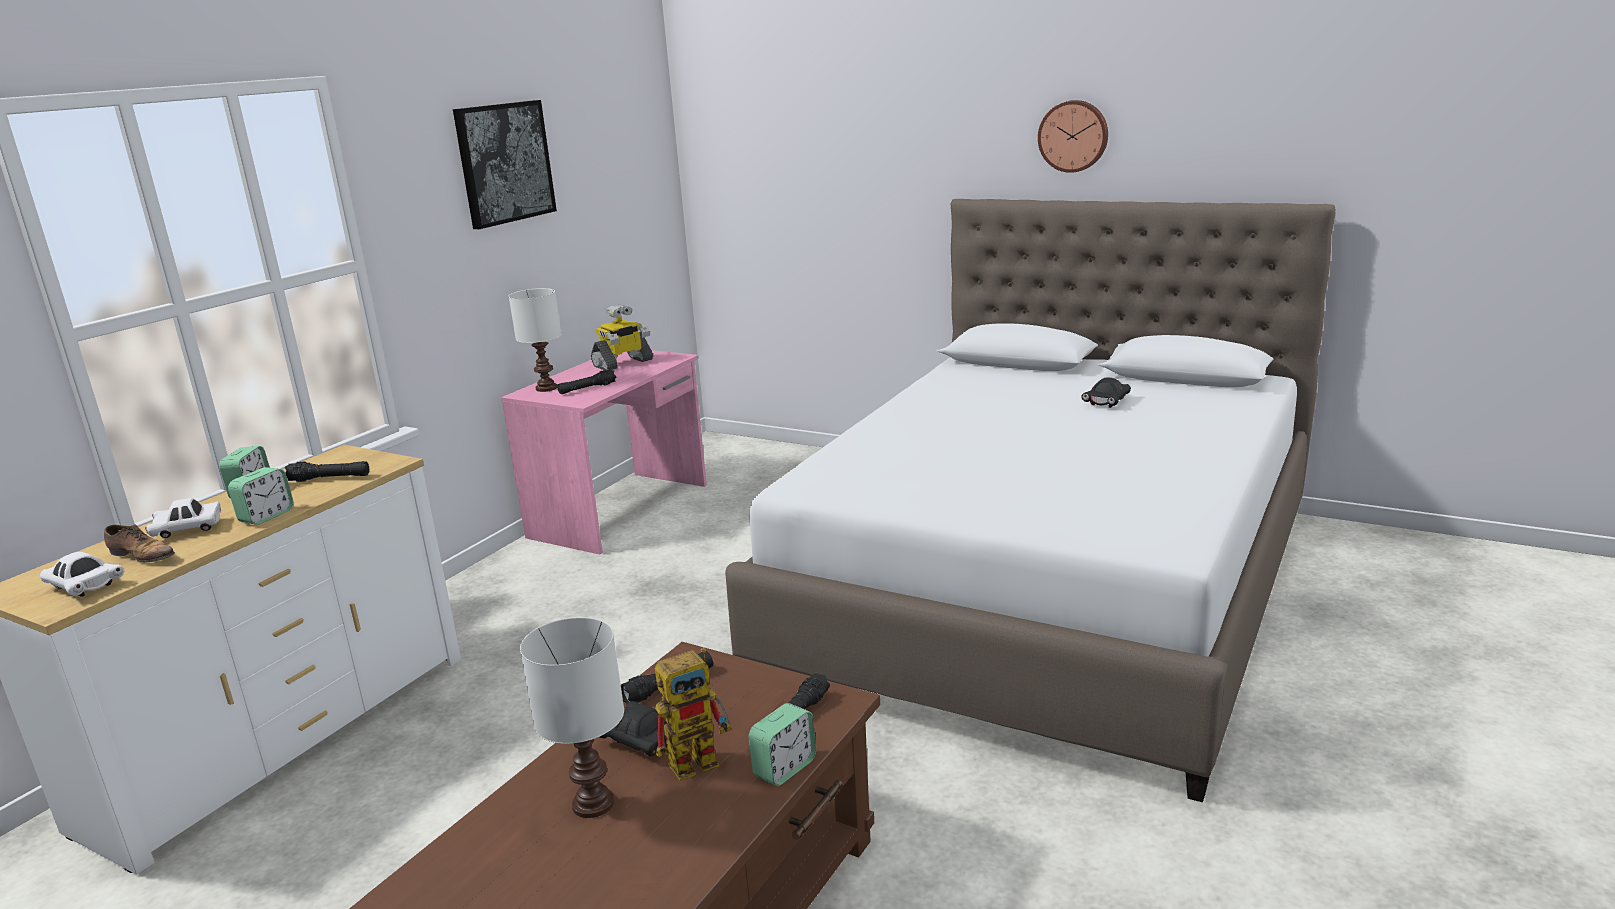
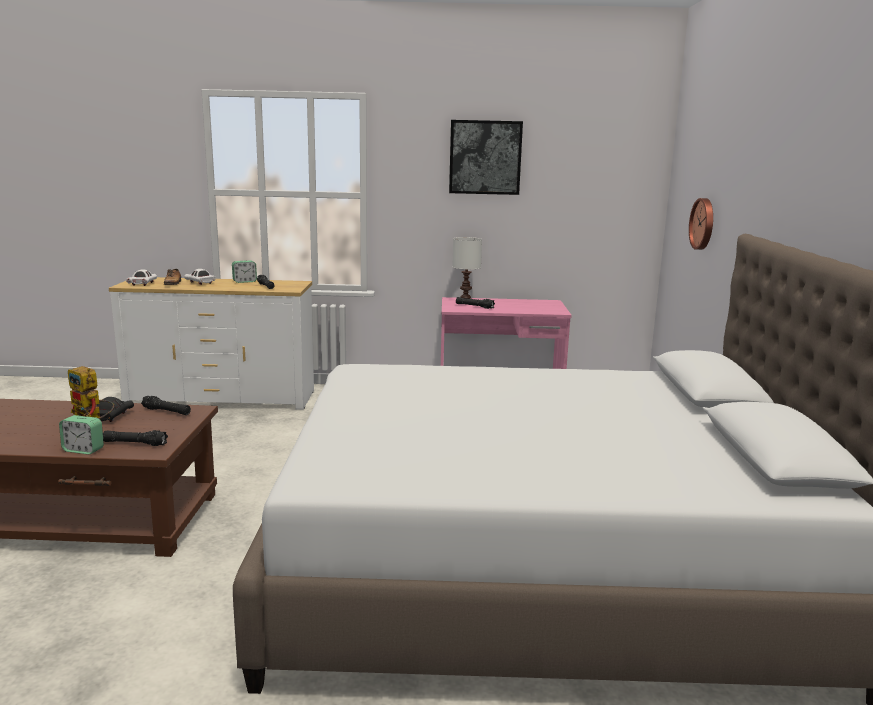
camera: 60 degrees right, 5 degrees down
(266, 516) = (218, 287): alarm clock -> none
(595, 803) = (55, 419): white table lamp -> none
(623, 363) = (529, 305): toy robot -> none
(1073, 136) = (827, 183): wall clock -> wall clock (703, 224)
(1107, 402) = (637, 431): black toy car -> none

